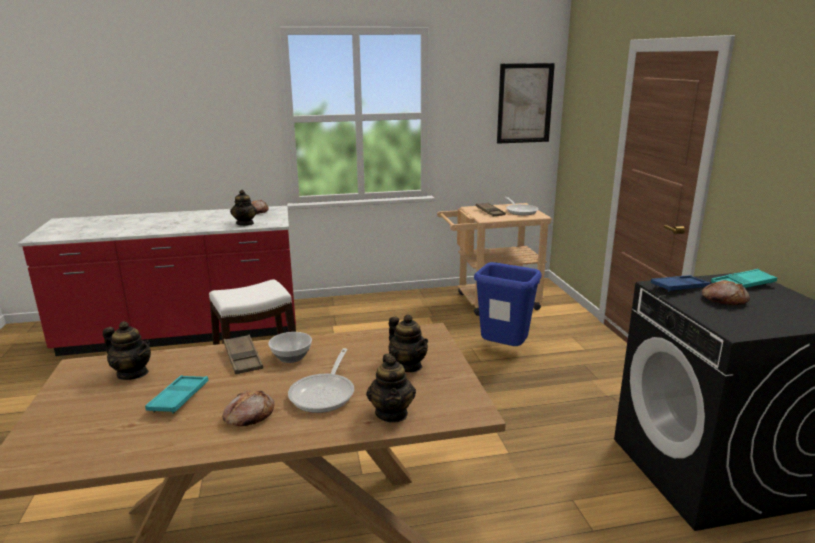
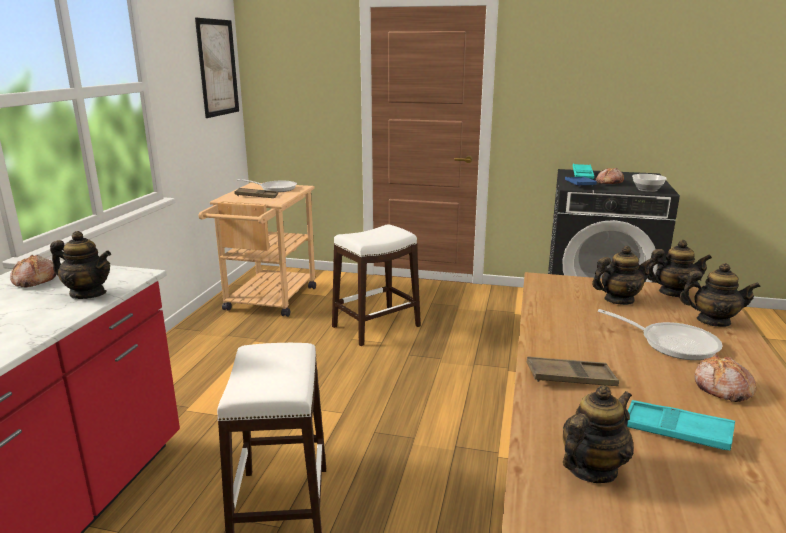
camera: 65 degrees left, 0 degrees up
(291, 357) = (577, 349): bowl -> bowl (646, 190)
(455, 391) = (673, 293): none -> teapot
(504, 351) = (375, 326): blue trash can -> white stool

